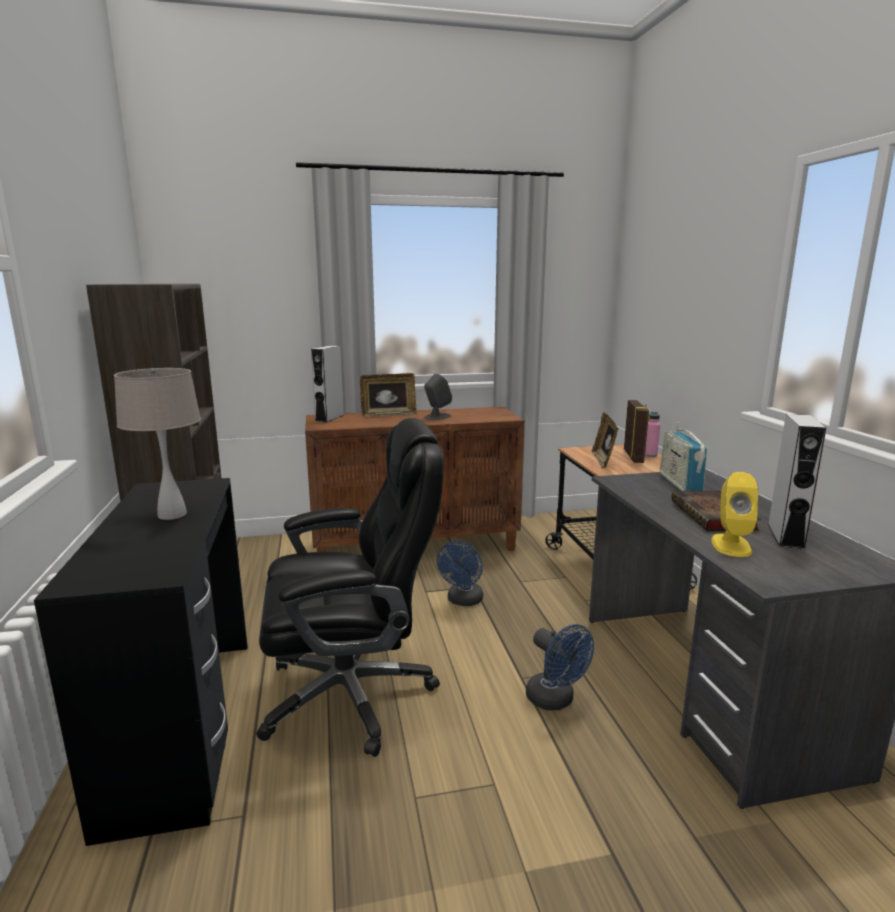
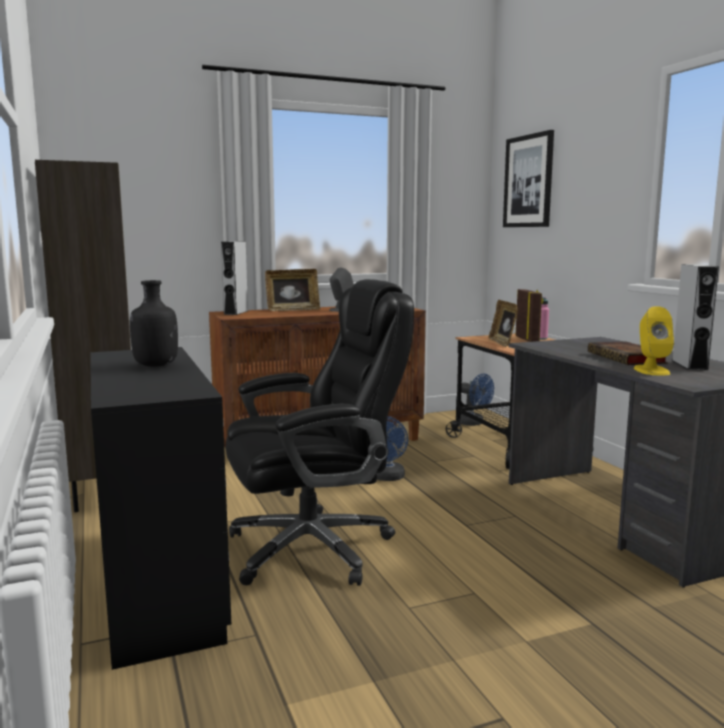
camera: 10 degrees left, 5 degrees down
(171, 514) = (155, 365): beige table lamp -> black bottle
(556, 700) = (503, 537): blue fan -> blue fan (474, 423)
(651, 278) = (528, 181): none -> picture
(680, 484) = (586, 344): radio -> none

